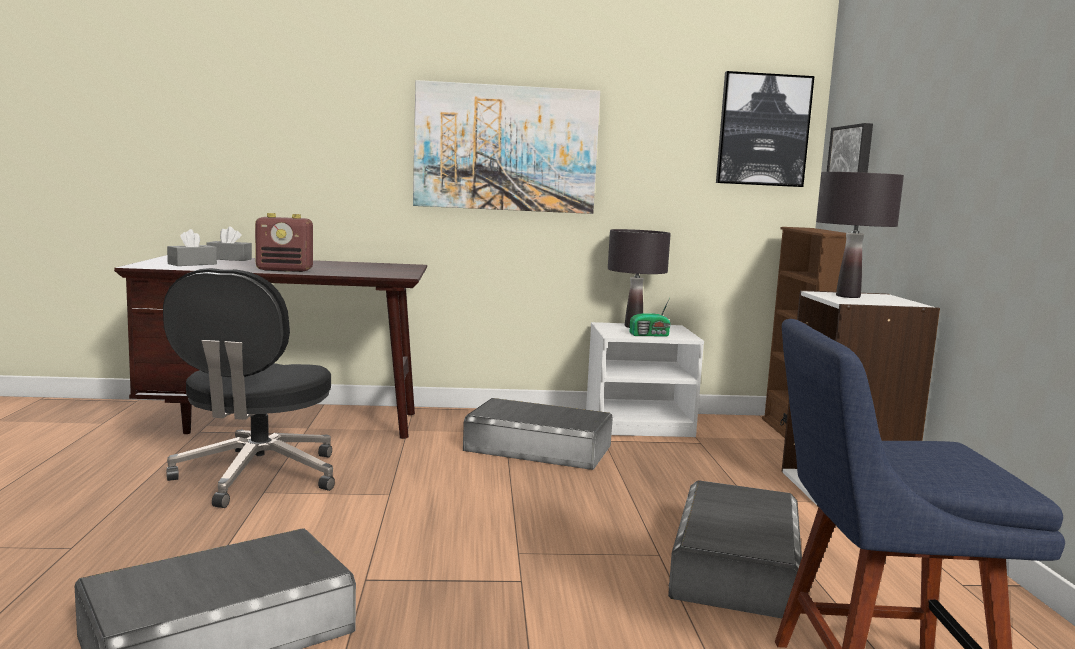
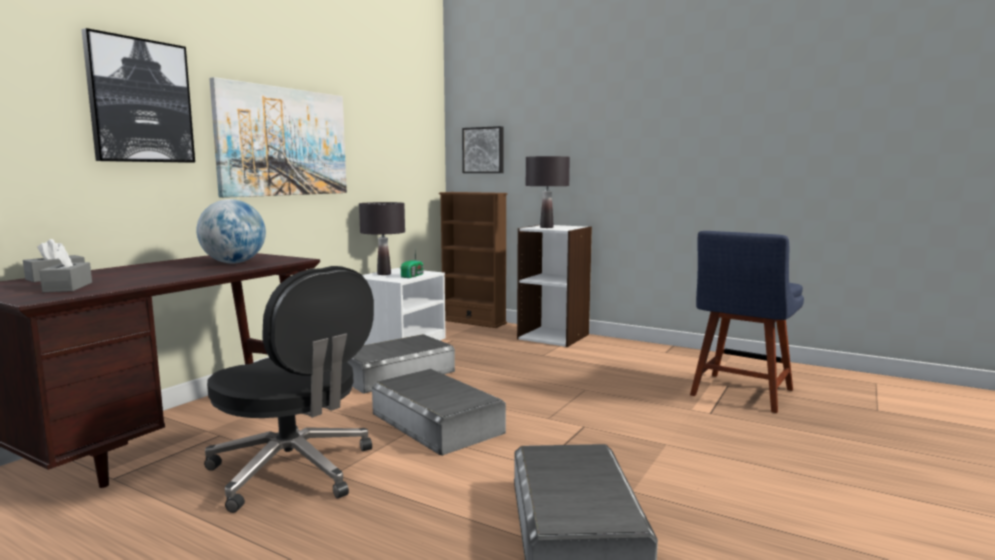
camera: 55 degrees left, 0 degrees up
(285, 270) = (193, 273): radio -> none
(354, 270) = (234, 263): none -> globe
(735, 564) = (611, 379): grey storage box -> grey storage box (436, 423)
(763, 130) = (421, 128): picture -> picture (140, 101)

